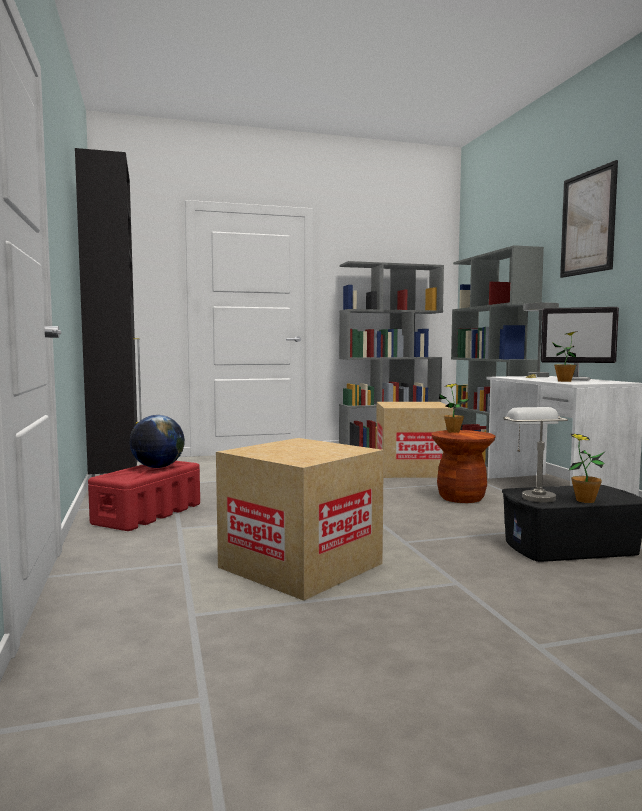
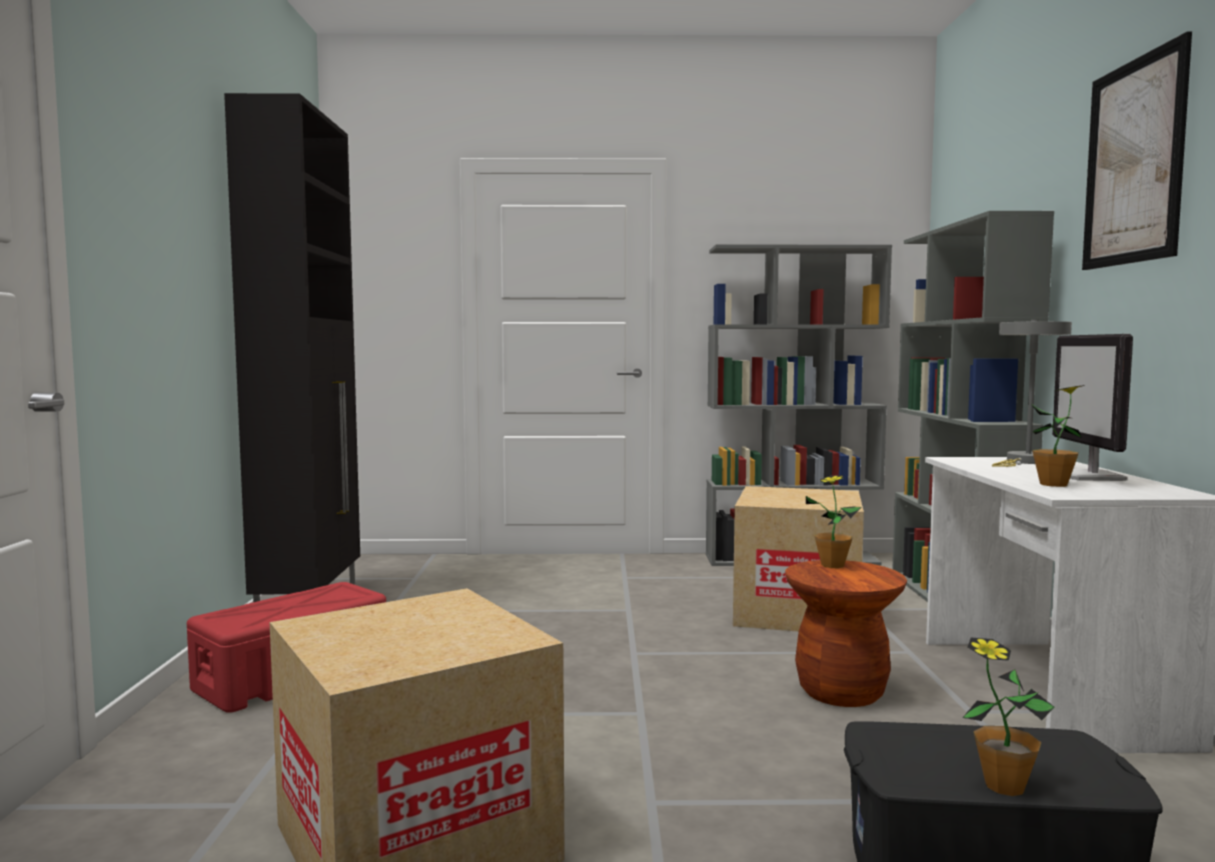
camera: 15 degrees right, 0 degrees up
(157, 467) = (311, 601): globe -> none
(532, 495) = (894, 753): grey table lamp -> none
(576, 379) = (1090, 477): monitor -> monitor turned 60 degrees clockwise

